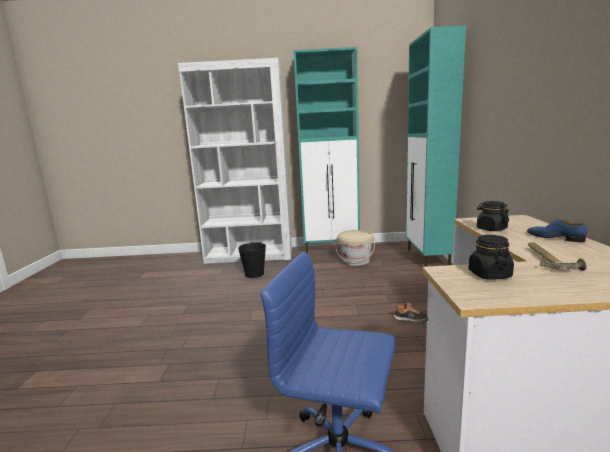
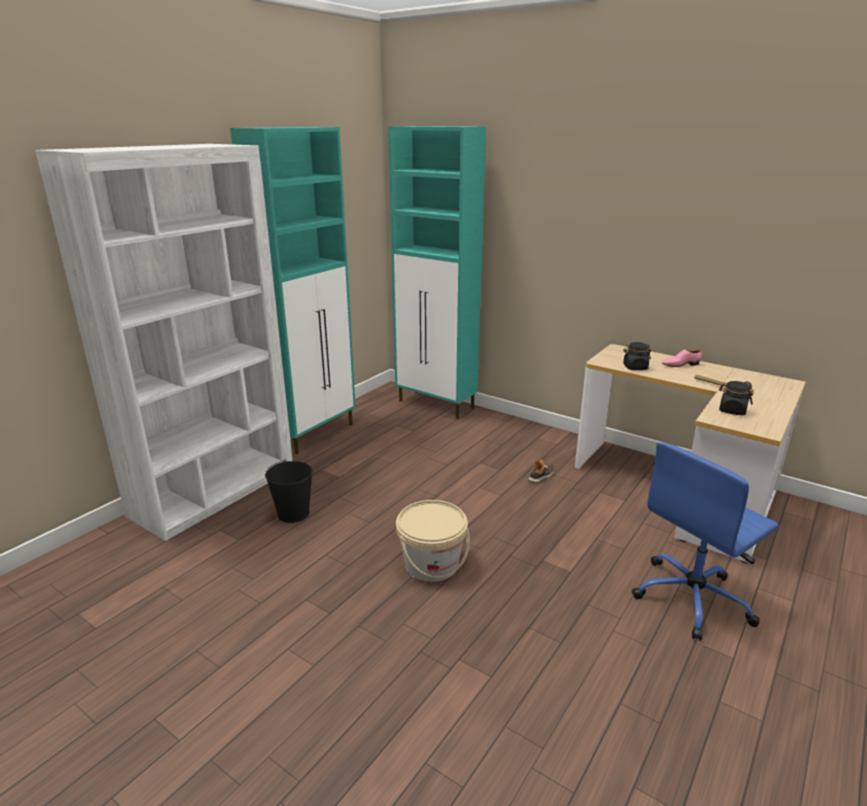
camera: 55 degrees left, 10 degrees up
(355, 261) = (376, 438): beige bucket -> beige bucket (432, 564)
(554, 238) = (680, 364): blue shoe -> pink shoe

